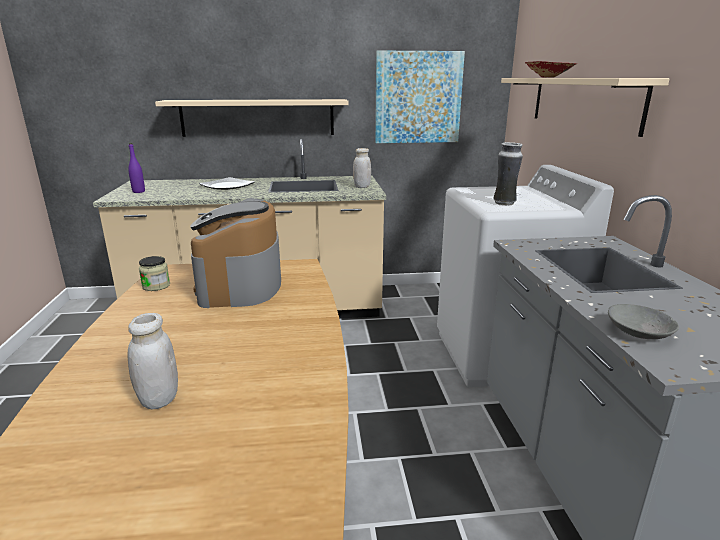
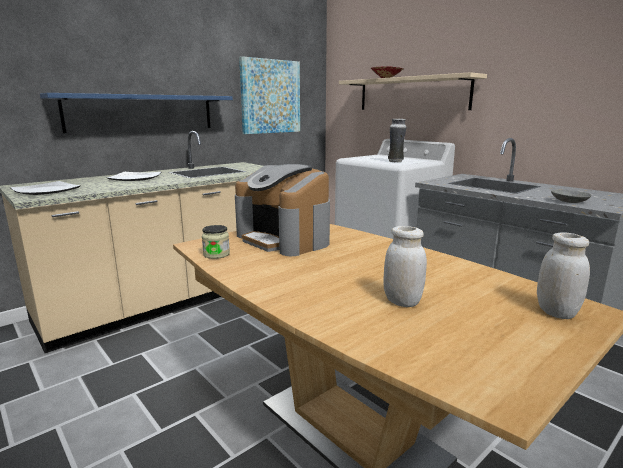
camera: 35 degrees left, 5 degrees down
(138, 192) = (46, 191): purple bottle -> plate
(258, 117) = (142, 113): beige shelf -> blue shelf
(361, 186) = (257, 168): white jar -> white jar (556, 312)

